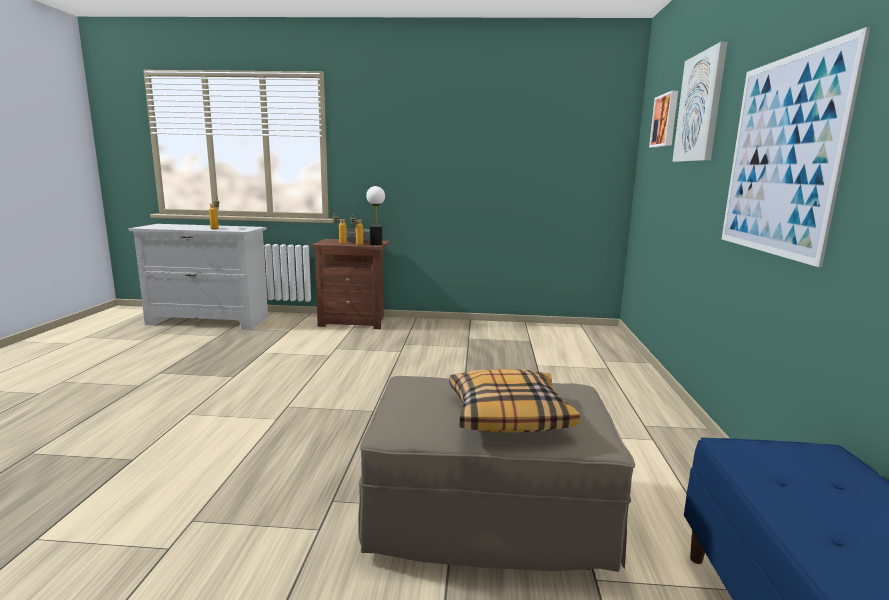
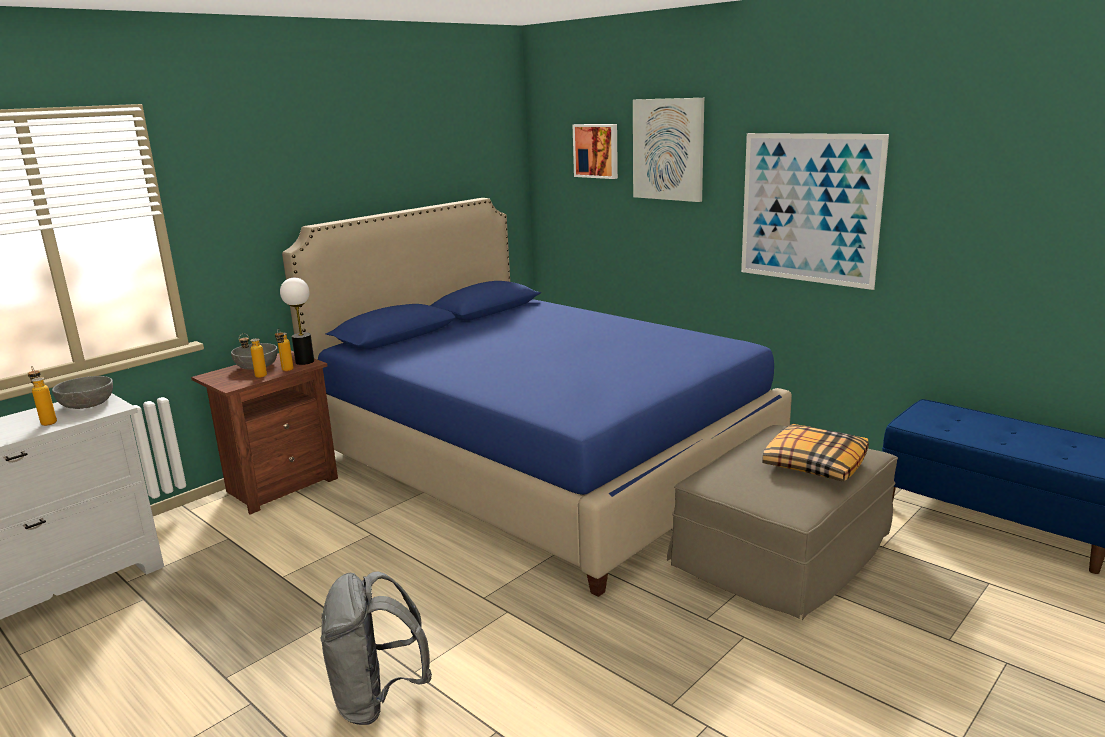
camera: 50 degrees left, 5 degrees up
(155, 413) = (378, 699): none -> grey backpack
(244, 228) = (87, 404): none -> grey bowl
(485, 367) = (539, 462): none -> blue bed

